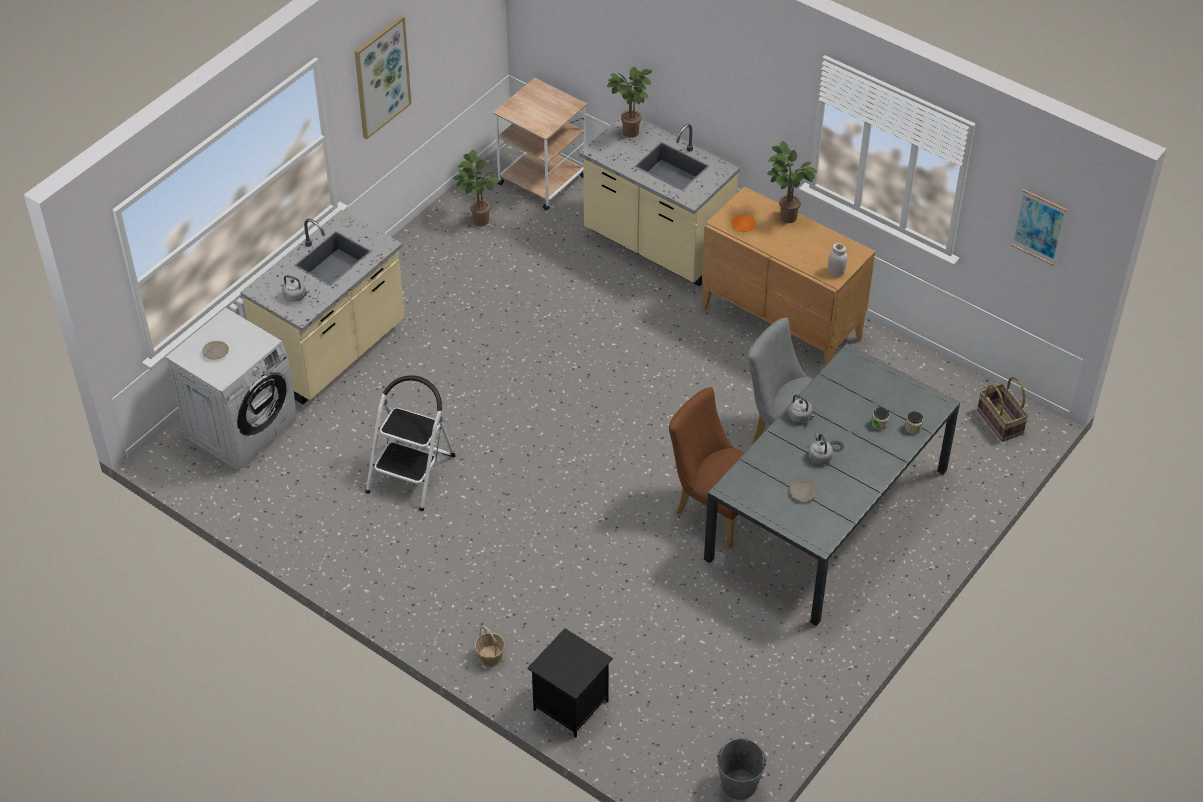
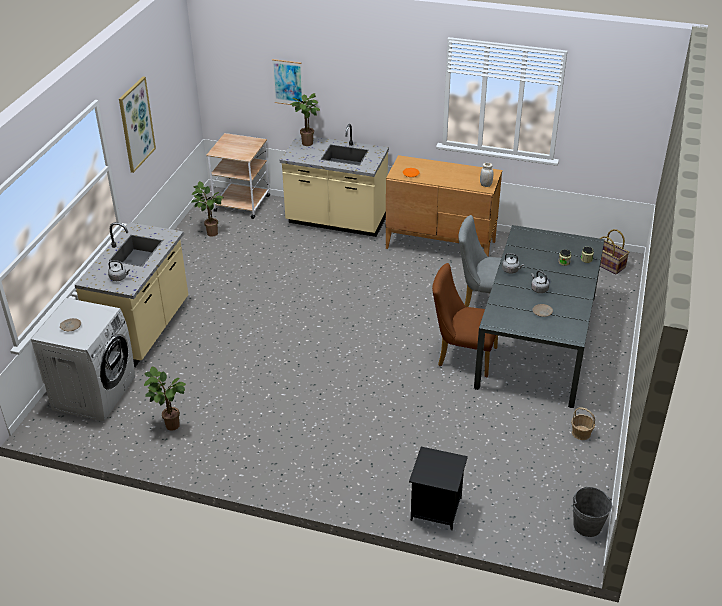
camera: 20 degrees left, 10 degrees down
(413, 472) = (238, 388): step ladder -> none
(490, 657) = (358, 493): basket -> basket (581, 433)
(785, 217) = (434, 165): potted plant -> potted plant (170, 426)
(1039, 227) = (619, 113): picture -> picture (288, 82)

